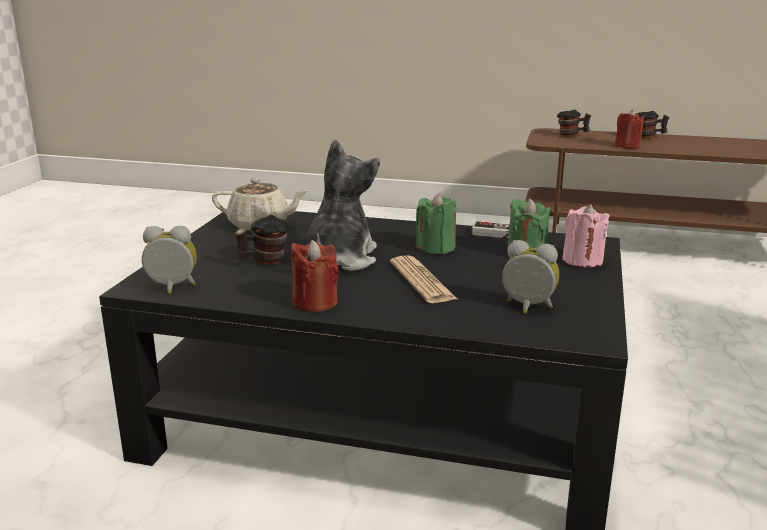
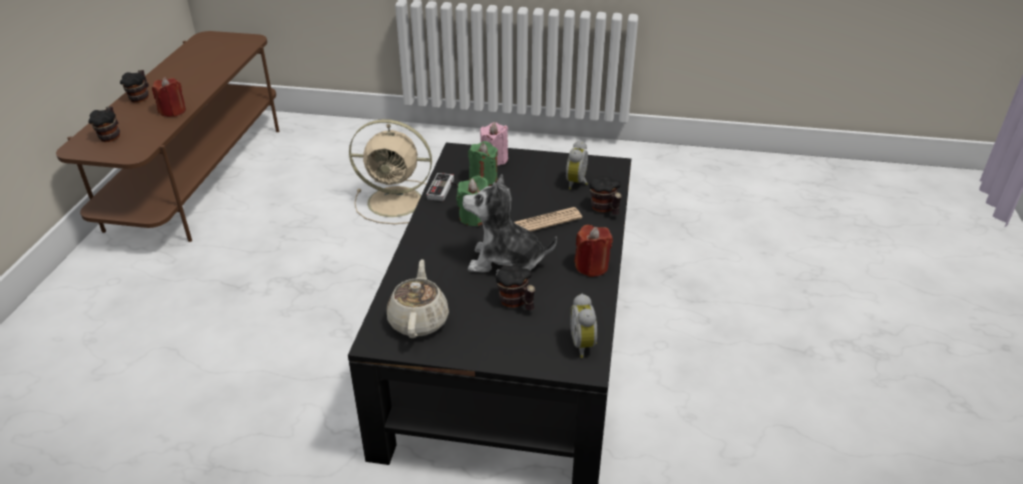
camera: 95 degrees left, 15 degrees up
(452, 321) = (605, 209): none -> mug
(670, 345) = (397, 202): none -> beige fan

